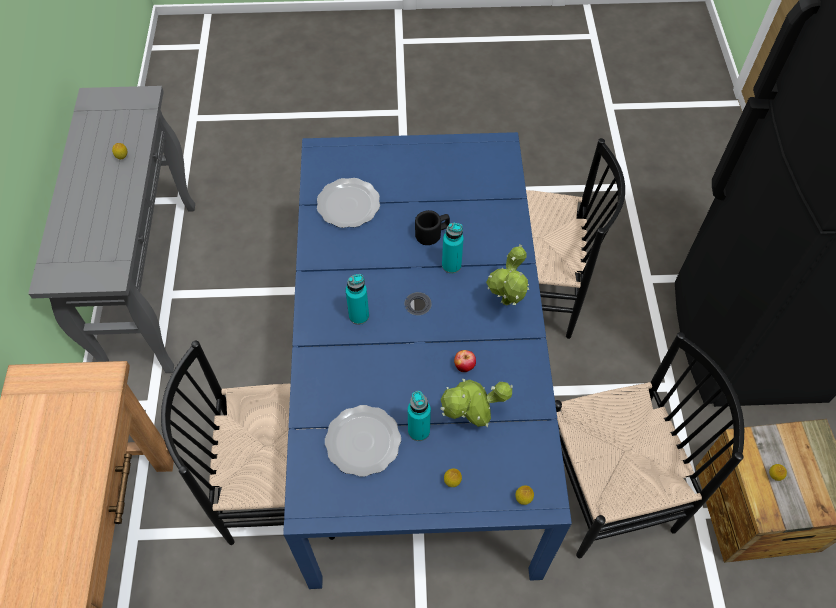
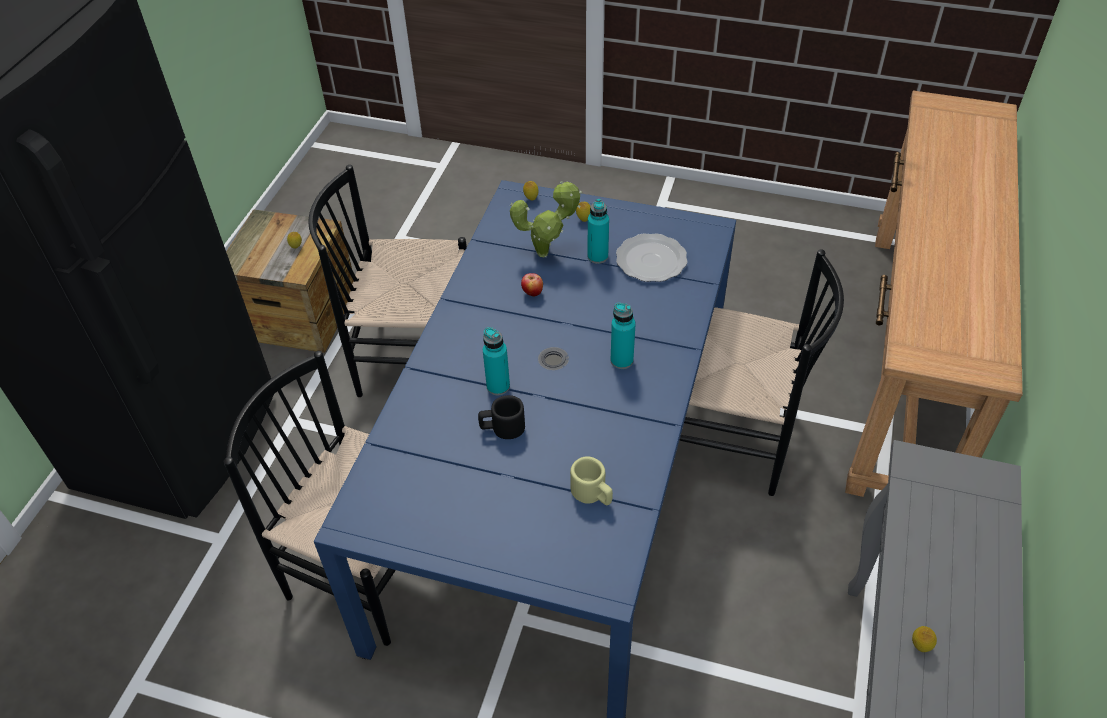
camera: 160 degrees left, 10 degrees down
(348, 204) = (592, 493): plate -> beige mug
(507, 304) = (460, 334): potted plant -> none

